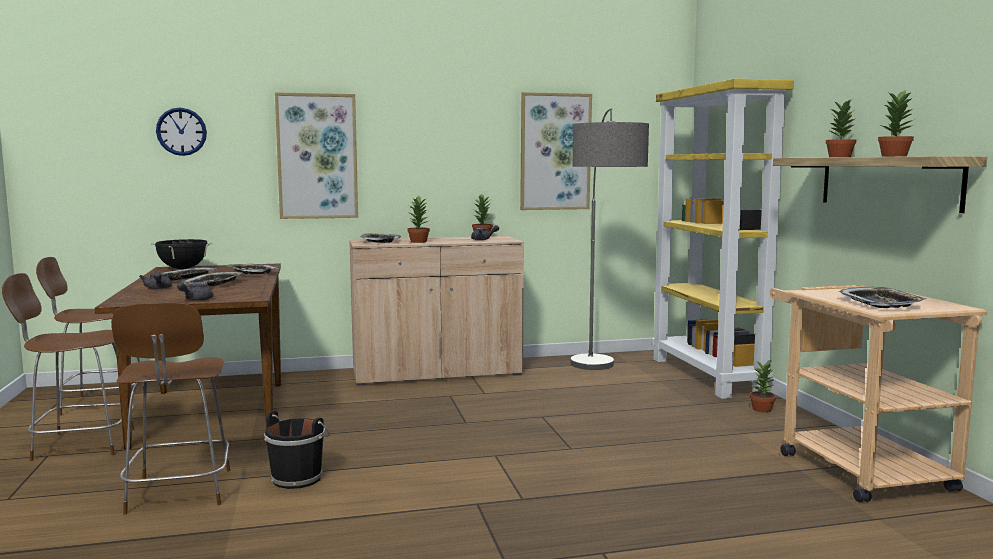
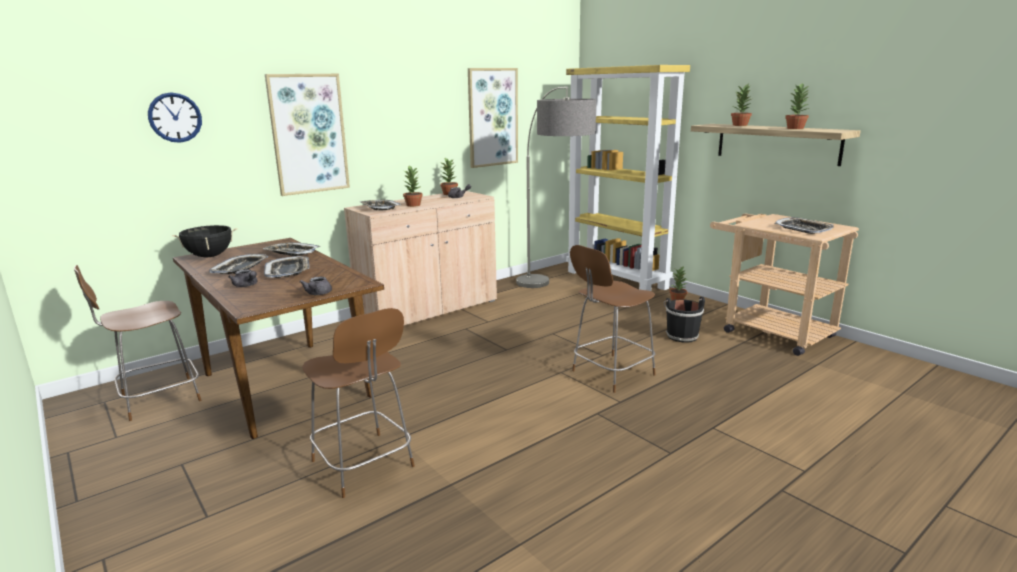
camera: 25 degrees left, 10 degrees up
(80, 444) = (200, 445): brown chair -> brown chair (611, 373)
(298, 477) = (444, 426): black bucket -> black bucket (681, 336)

